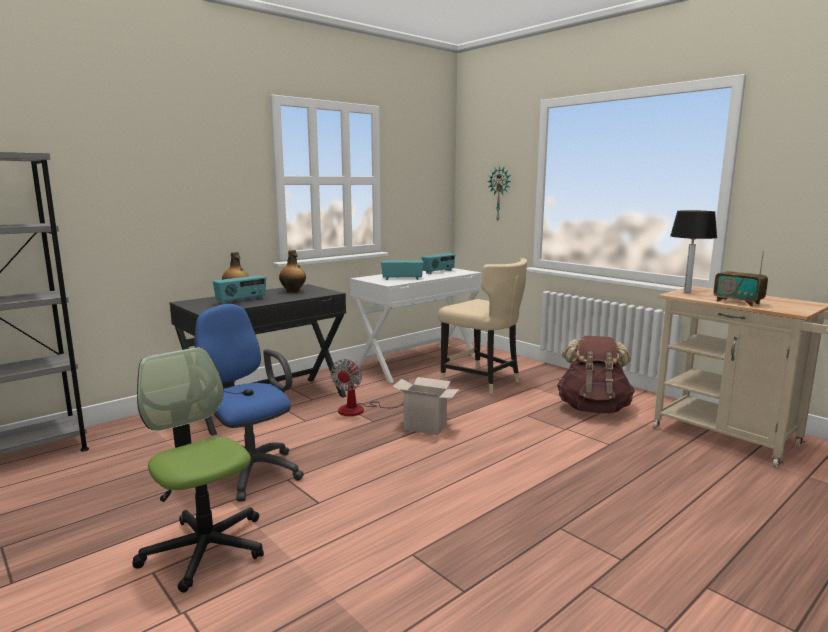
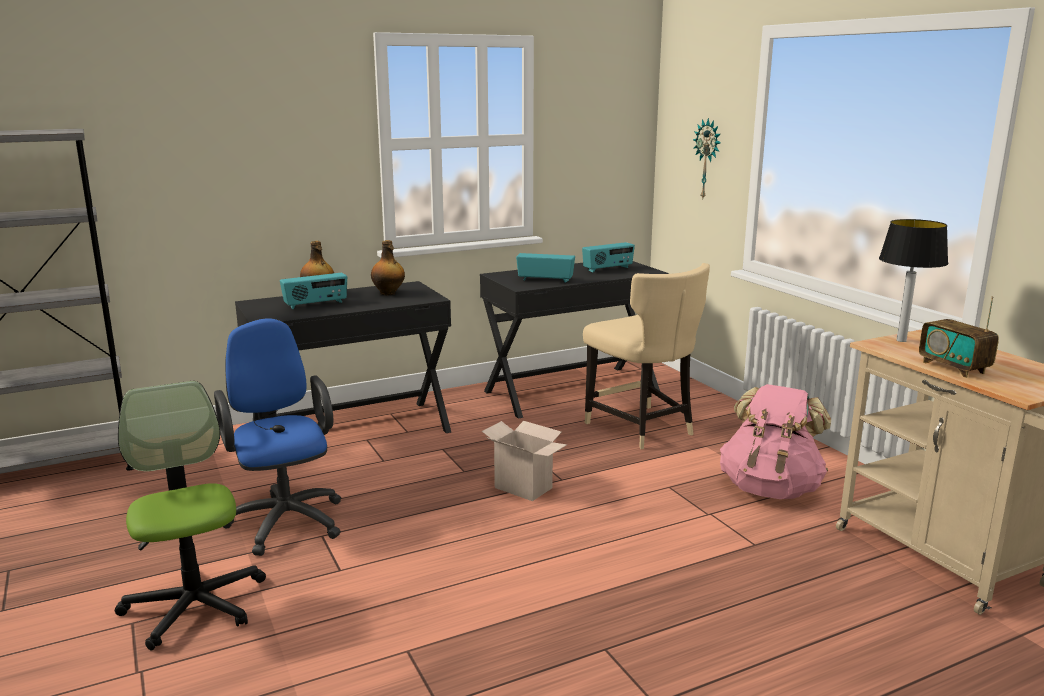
camera: 15 degrees right, 5 degrees up
(360, 409) = (458, 453): fan -> none
(417, 362) = (571, 390): white desk -> black desk
(593, 409) = (770, 489): brown backpack -> pink backpack

